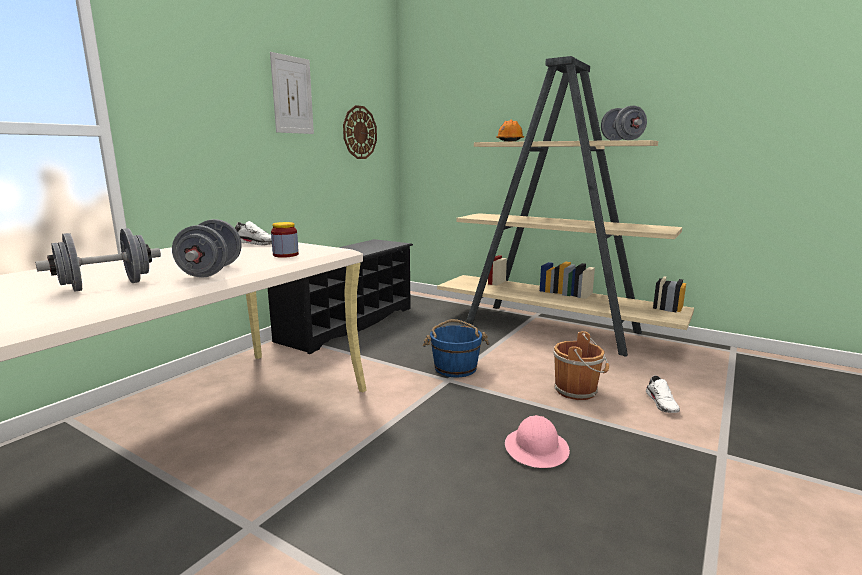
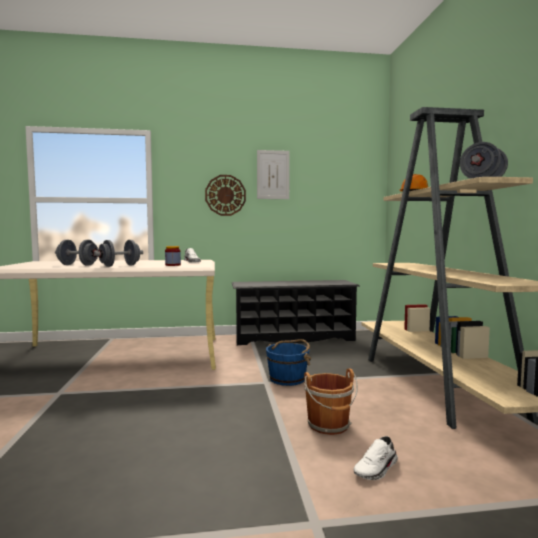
camera: 50 degrees right, 10 degrees down
(359, 132) = (337, 197): wall clock -> wall clock (225, 195)
(536, 449) = (209, 434): pink hard hat -> none

